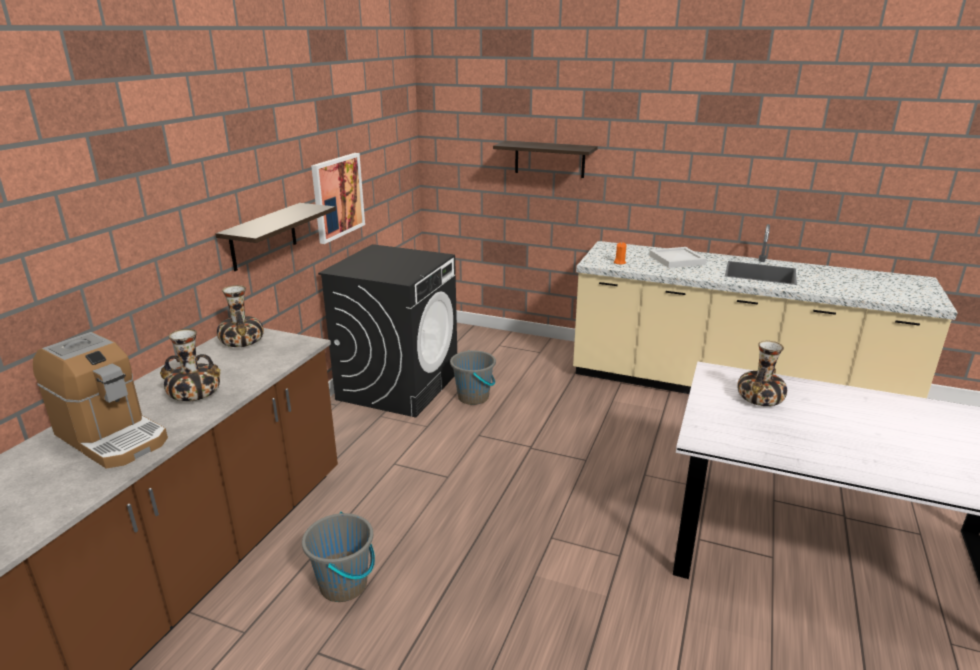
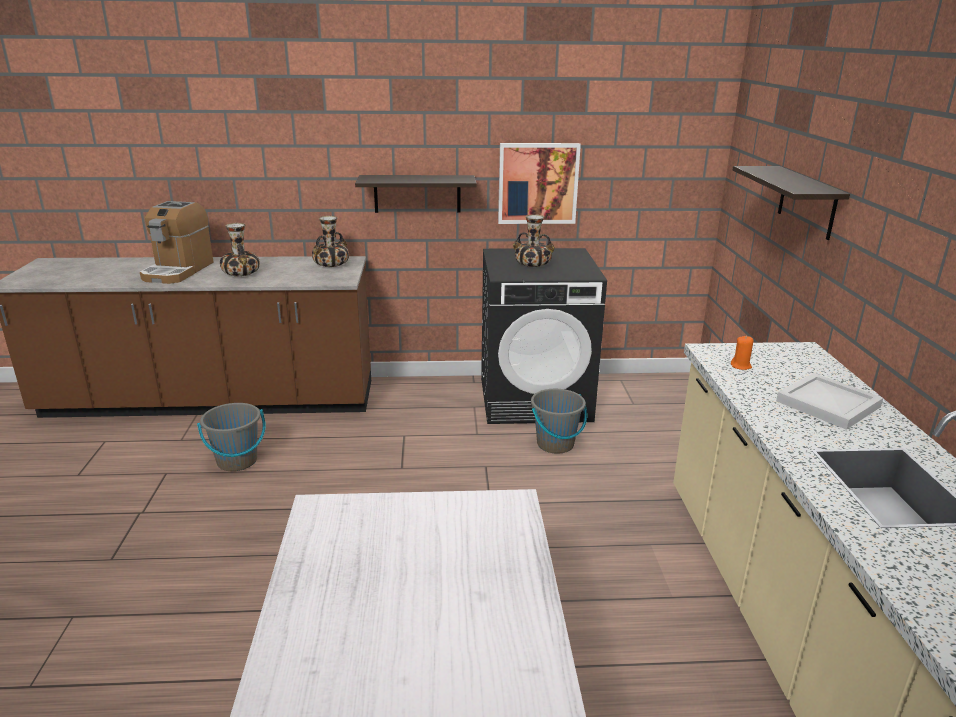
camera: 65 degrees right, 0 degrees up
(760, 399) = (451, 550): vase -> vase (533, 264)

